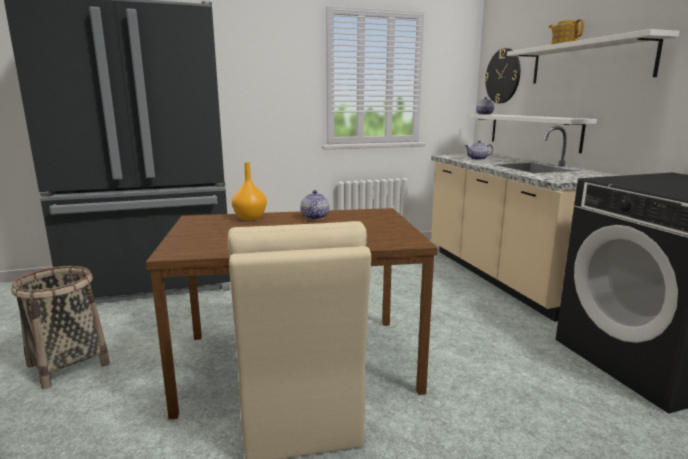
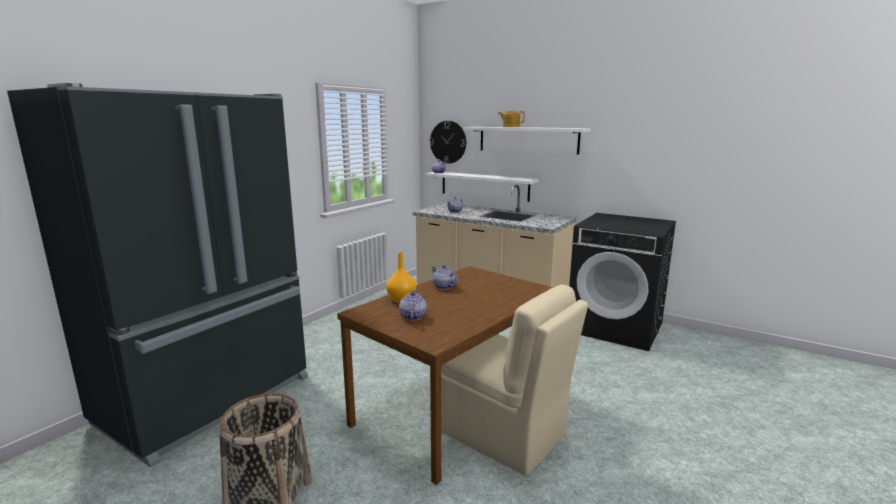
camera: 40 degrees left, 0 degrees up
(219, 231) = (412, 317): none -> teapot

